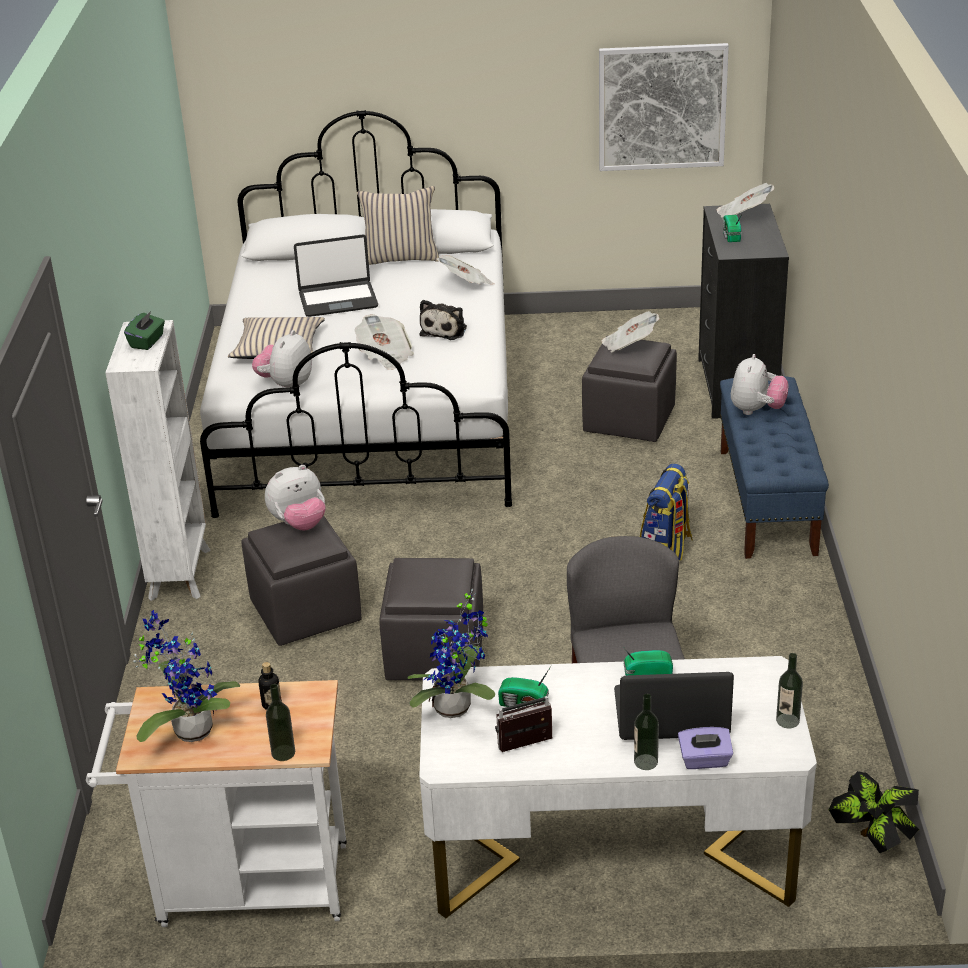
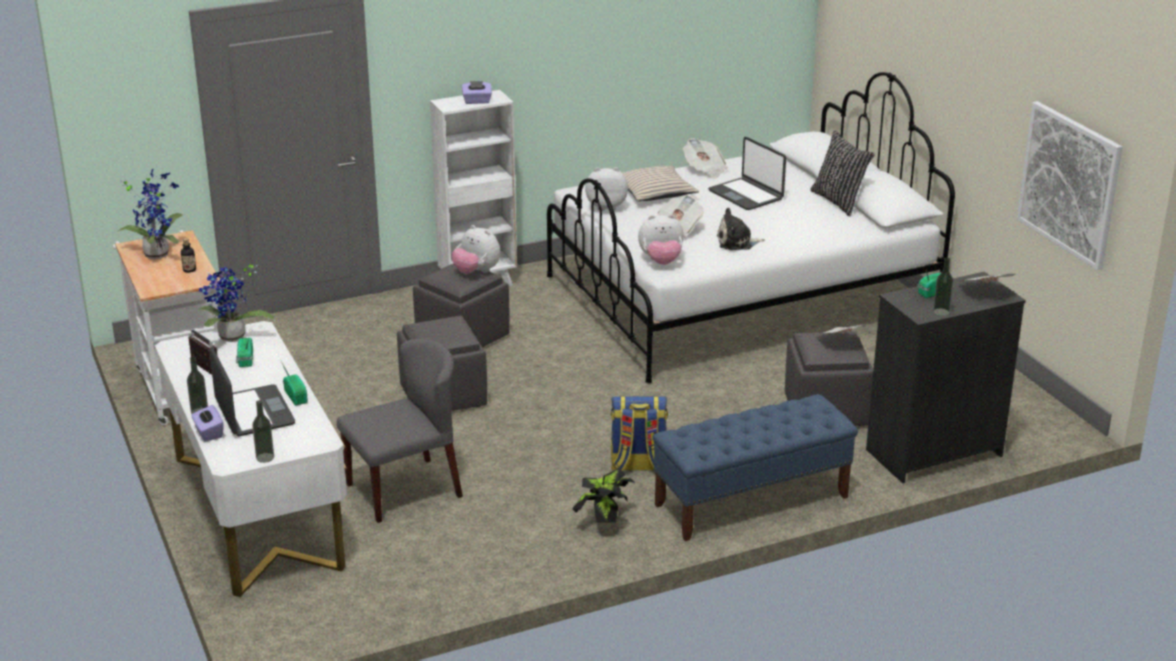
camera: 65 degrees right, 5 degrees down
(147, 342) = (477, 101): green tissue box -> purple tissue box
(283, 753) = (144, 283): bottle -> bottle (941, 312)
(400, 258) = (839, 201): beige pillow -> black pillow
(466, 284) = (821, 234): newspaper -> newspaper (705, 170)
(757, 410) = (774, 416): plush toy -> plush toy (661, 261)
(872, 840) = (319, 623): potted plant -> potted plant (604, 521)

